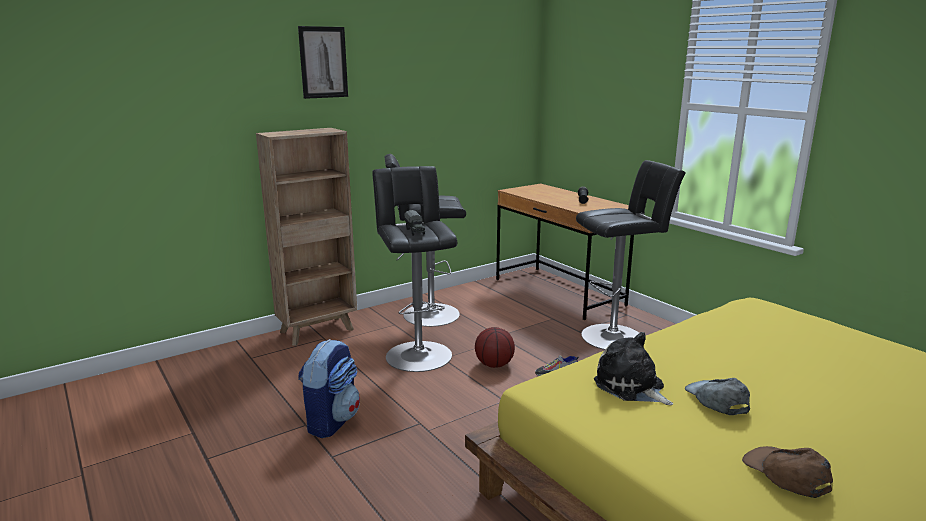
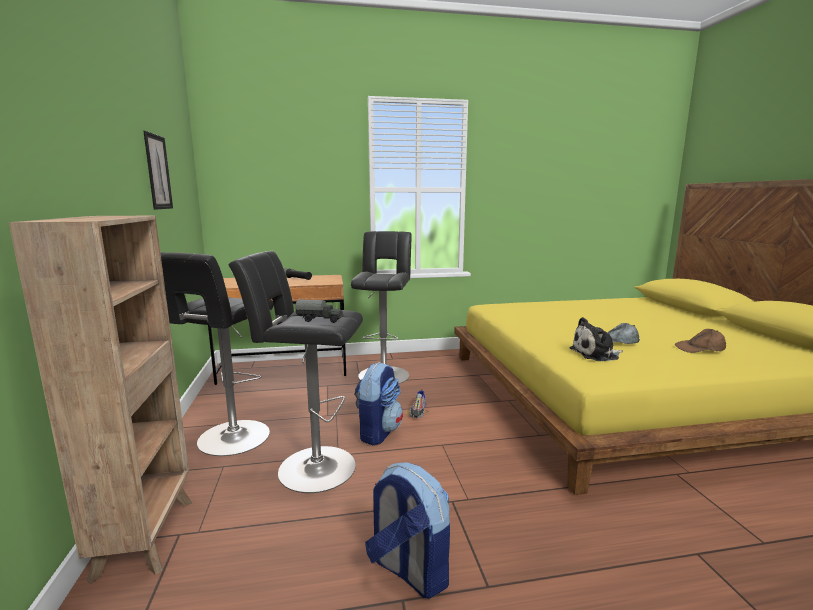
camera: 65 degrees left, 5 degrees down
(323, 62) = (60, 108): picture -> picture (158, 172)
(494, 364) = (378, 432): basketball -> backpack

